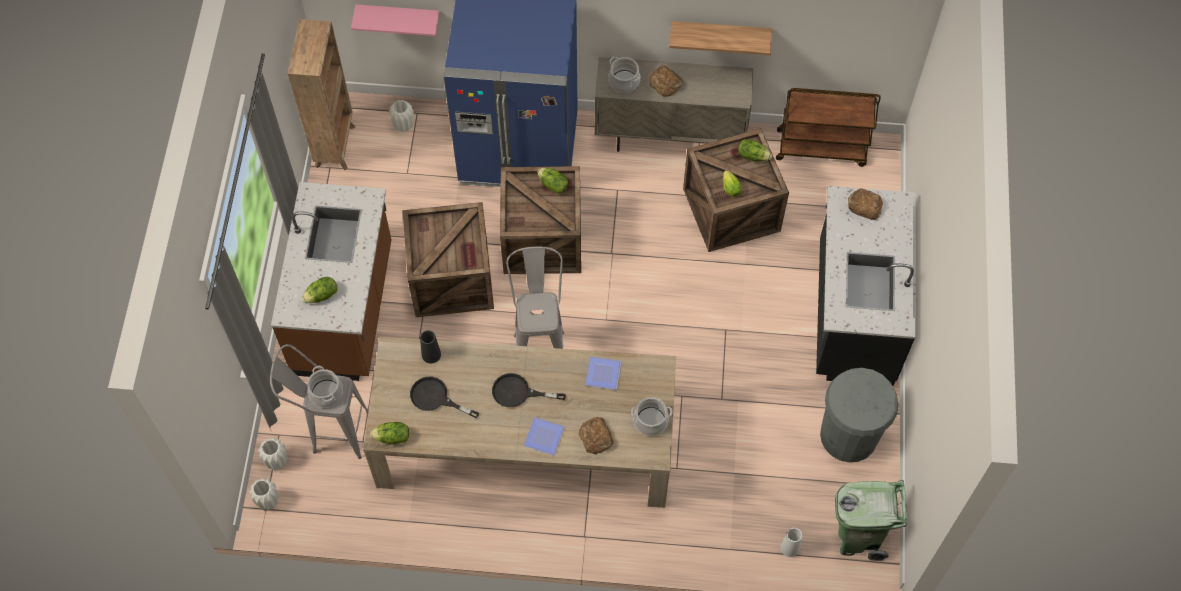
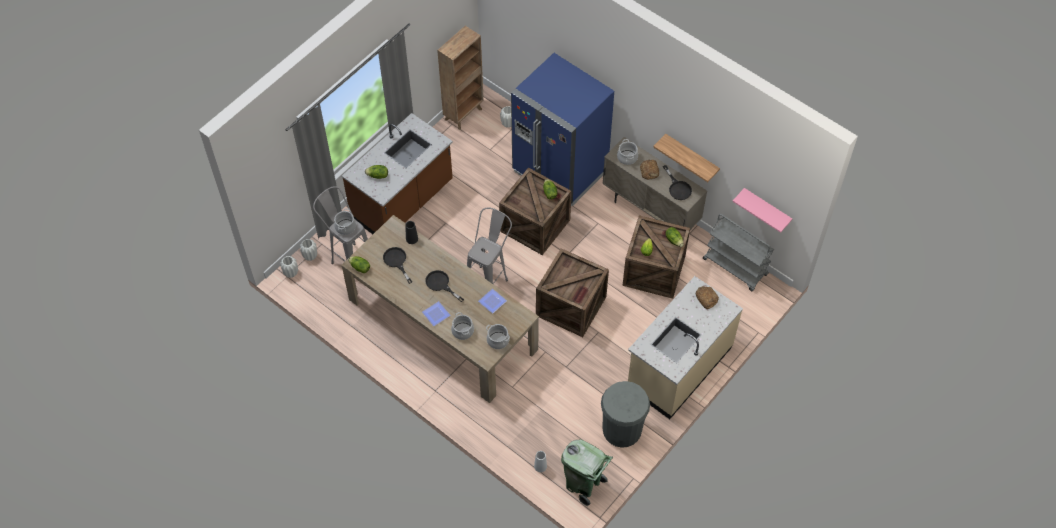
camera: 35 degrees right, 5 degrees down
(399, 16) = (524, 54): pink shelf -> pink shelf (766, 209)
(453, 279) = (471, 218): crate -> crate (571, 307)
(596, 437) = (463, 331): bread -> cooking pot
(716, 85) = (678, 188): none -> black frying pan
(822, 147) = (735, 267): brown cart -> grey cart
(852, 313) = (678, 367): black counter -> beige counter

